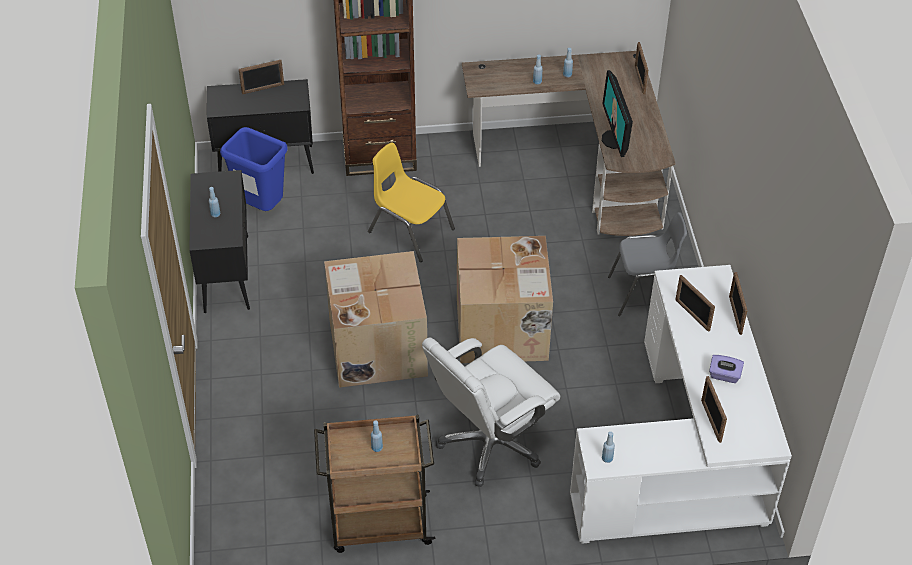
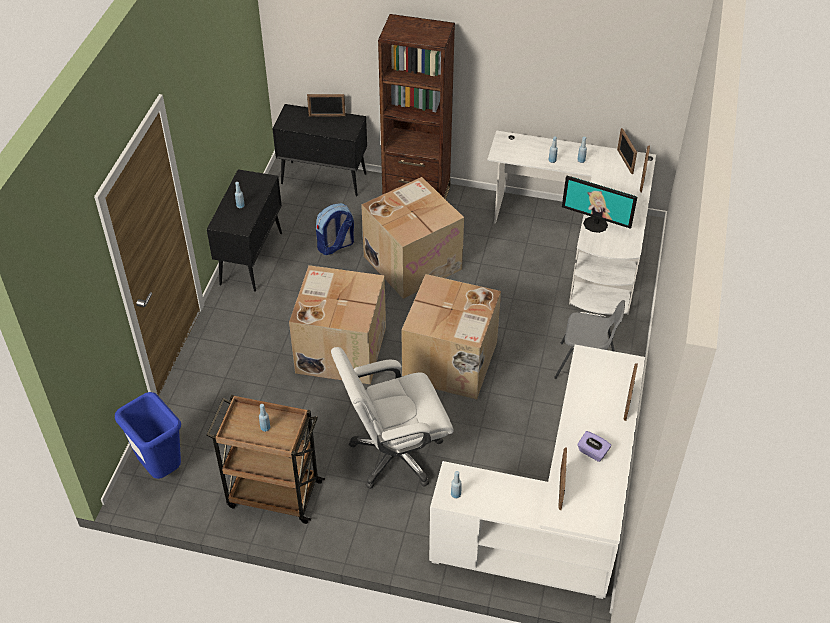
camera: 20 degrees right, 0 degrees up
(261, 208) = (303, 213): blue trash can -> blue trash can (161, 469)
(316, 235) = (335, 246): none -> backpack
(410, 231) = (412, 261): yellow chair -> cardboard box
(582, 167) = (581, 245): brown desk -> white desk
(614, 139) = (595, 224): monitor -> monitor turned 75 degrees counterclockwise
(692, 315) = (589, 391): picture frame -> picture frame (625, 161)

